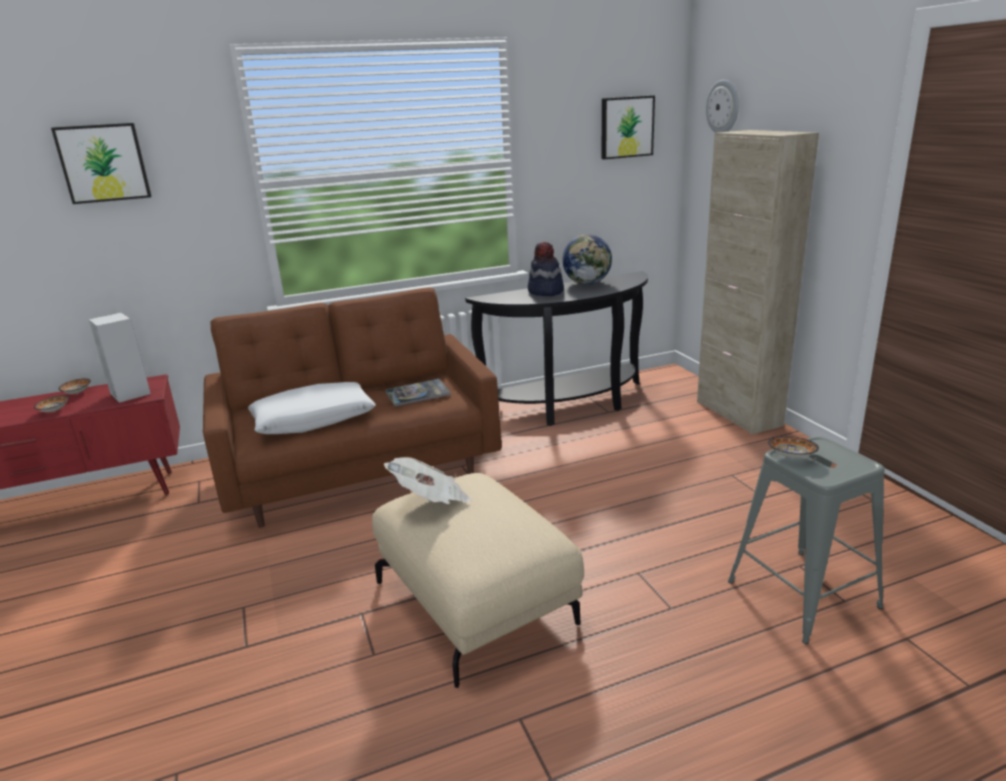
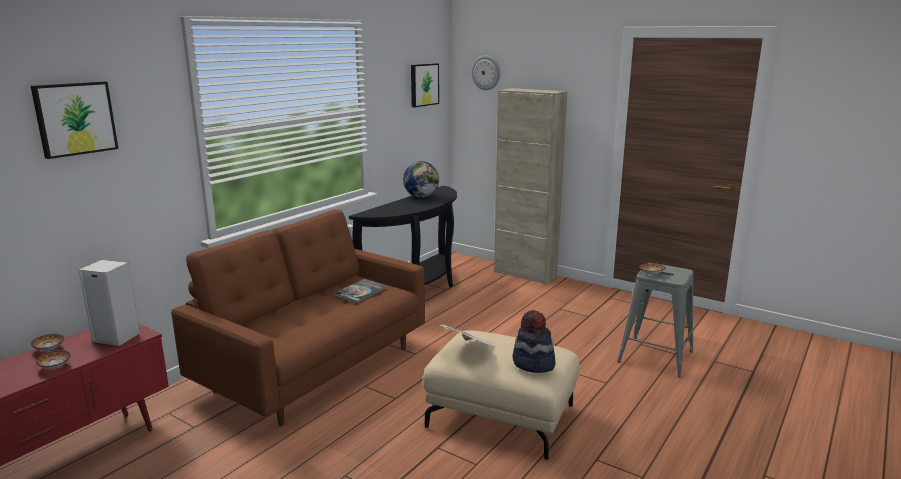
camera: 35 degrees left, 5 degrees down
(313, 420) = (305, 324): white pillow -> none
(545, 292) = (402, 205): hat -> hat (533, 364)

